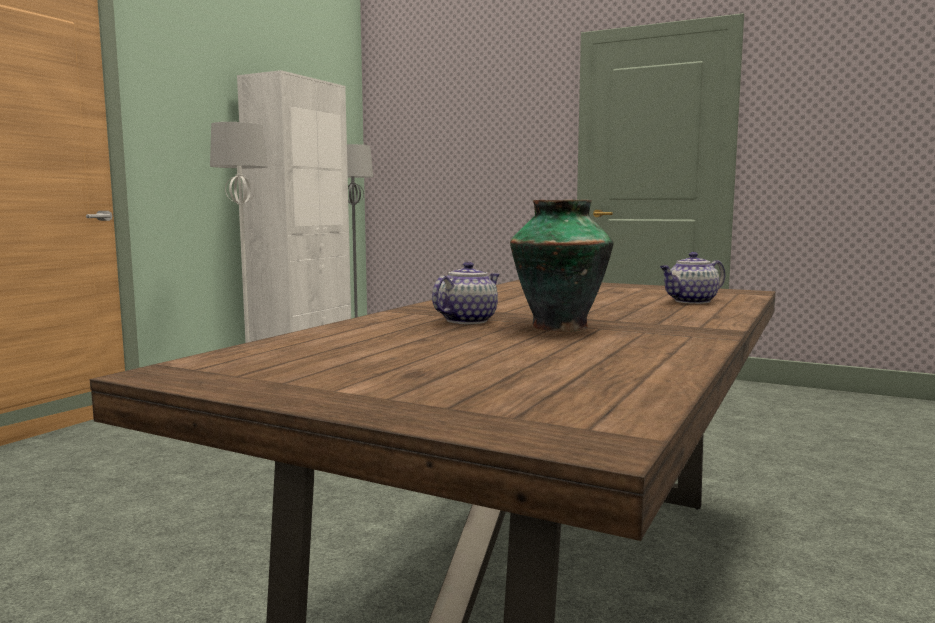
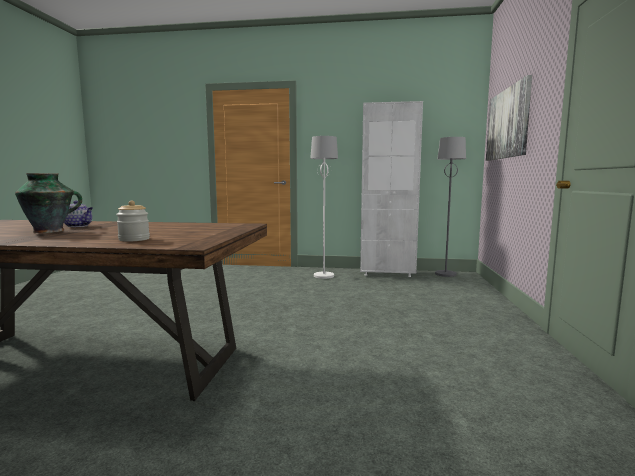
camera: 70 degrees right, 0 degrees up
(443, 138) = (507, 124): none -> picture
(691, 301) = (134, 239): teapot -> jar

